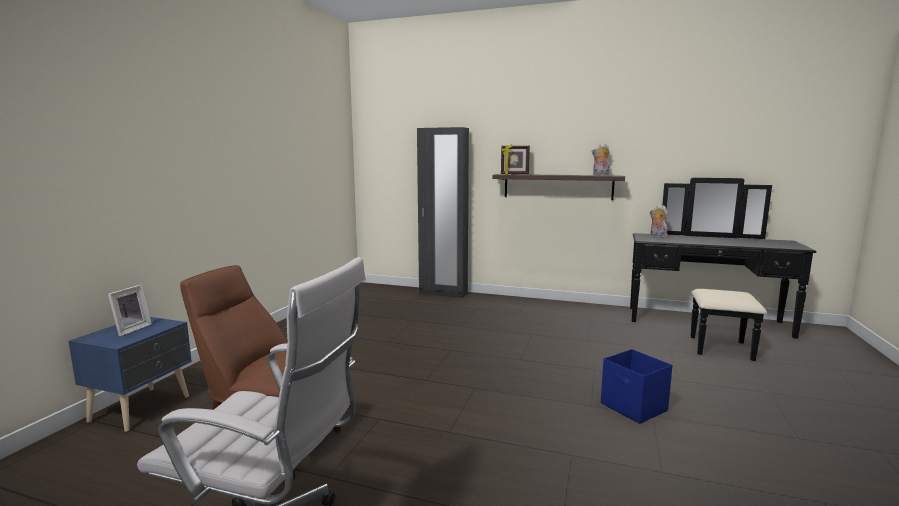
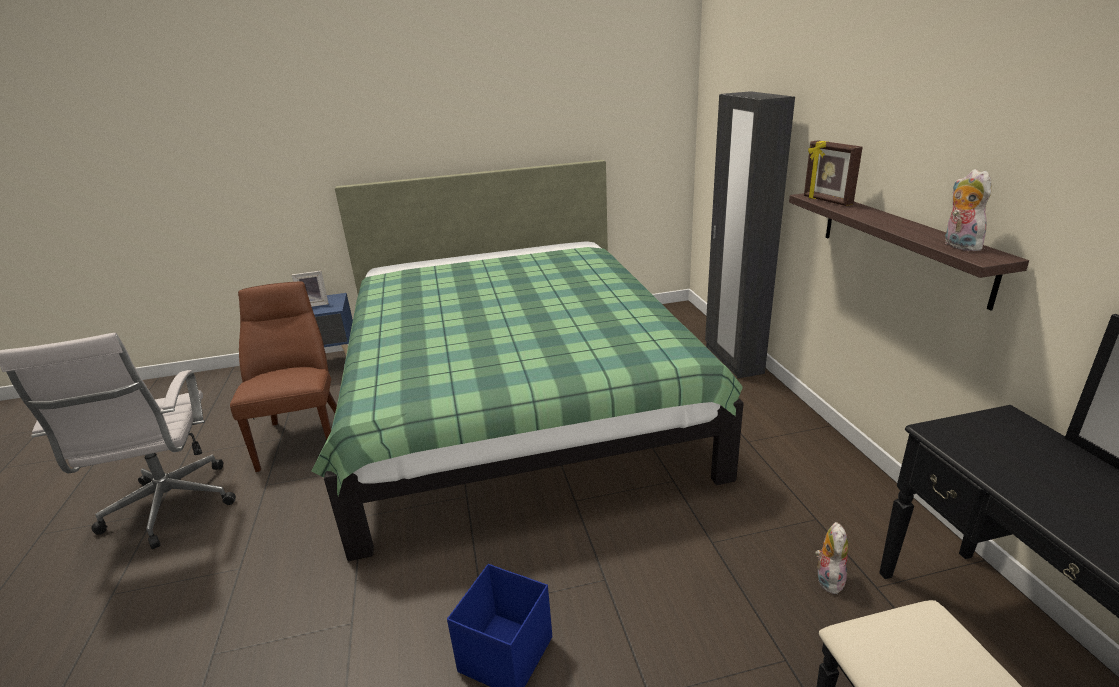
camera: 60 degrees right, 15 degrees up
(385, 349) = (514, 403): none -> green bed
(657, 237) = (1008, 441): plush toy -> plush toy (827, 578)

